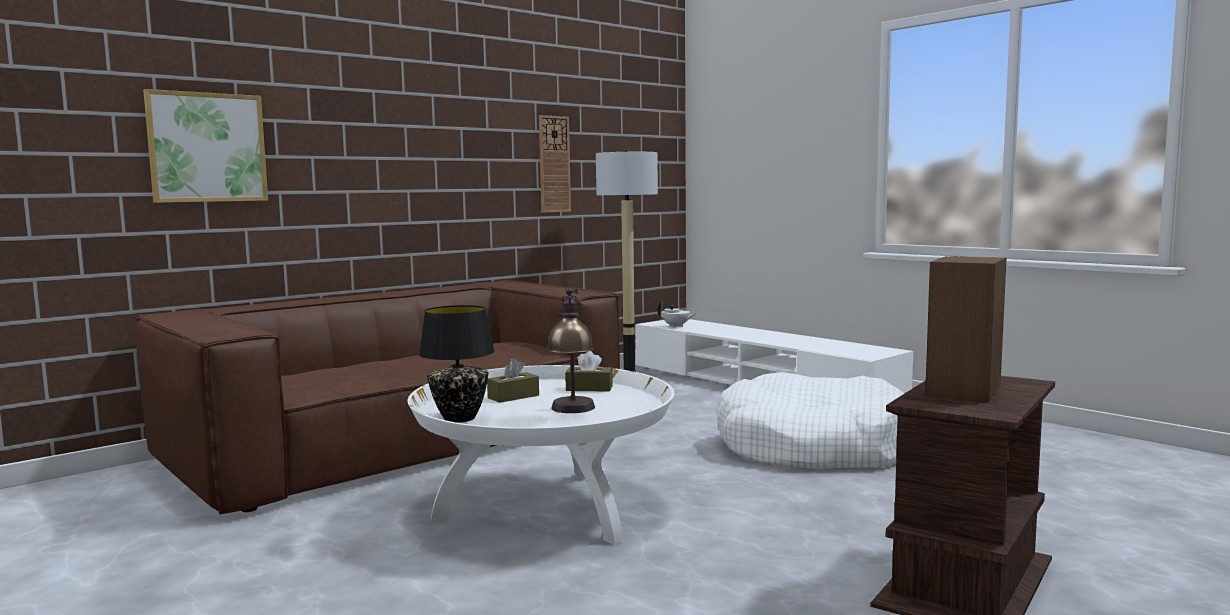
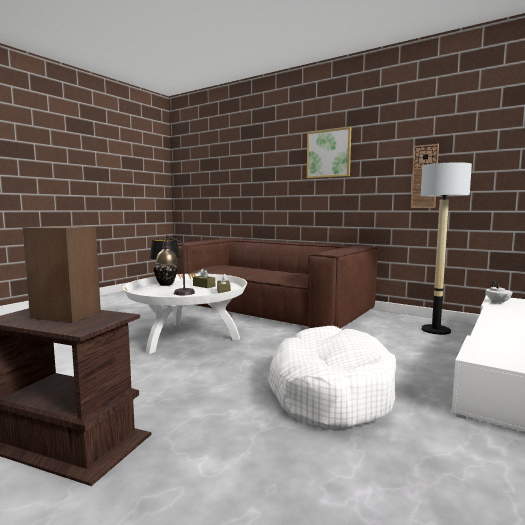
camera: 75 degrees right, 0 degrees up
(207, 147) = (252, 179): picture -> picture (328, 153)

